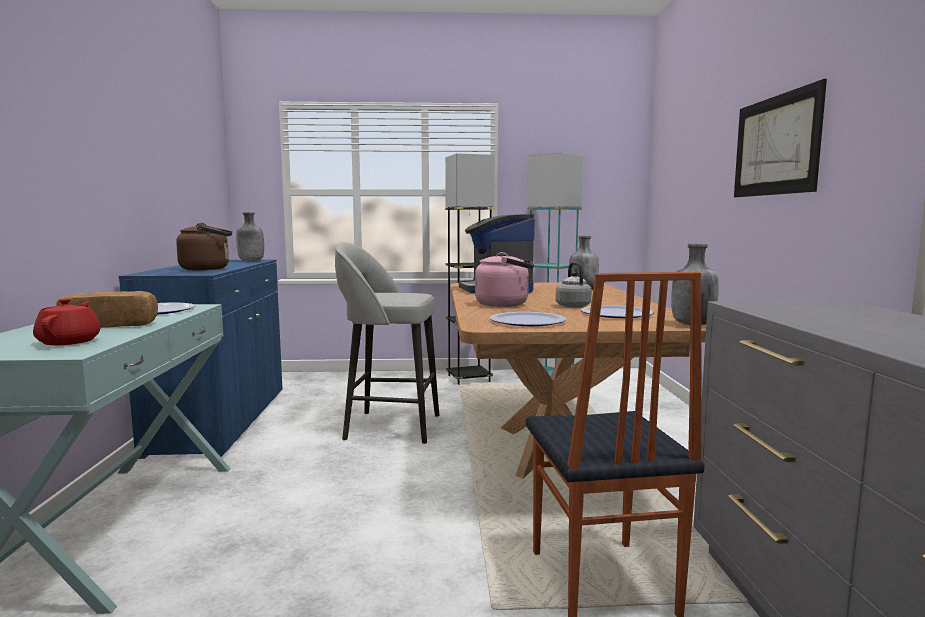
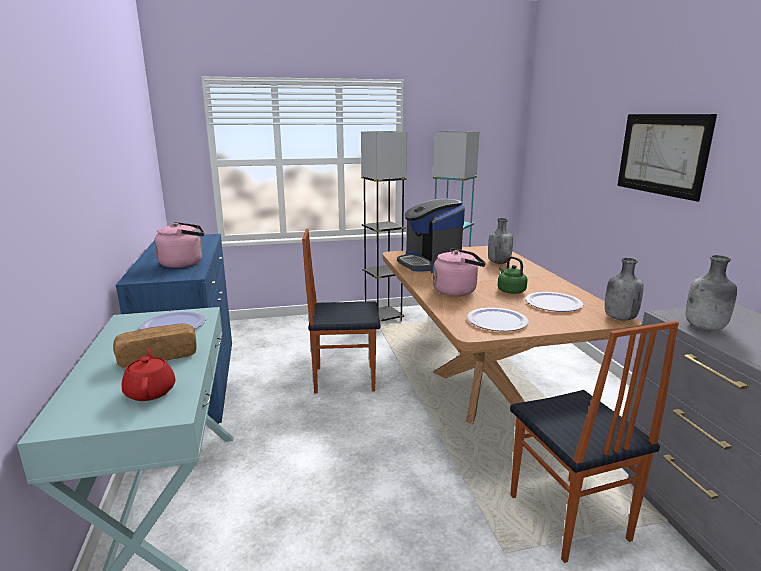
camera: 10 degrees left, 10 degrees up
(208, 269) = (184, 263): brown kettle -> pink kettle
(251, 261) = (203, 241): grey bottle -> grey bottle (705, 328)
(389, 427) = (344, 378): grey stool -> chair
(572, 306) = (510, 291): grey kettle -> green kettle

